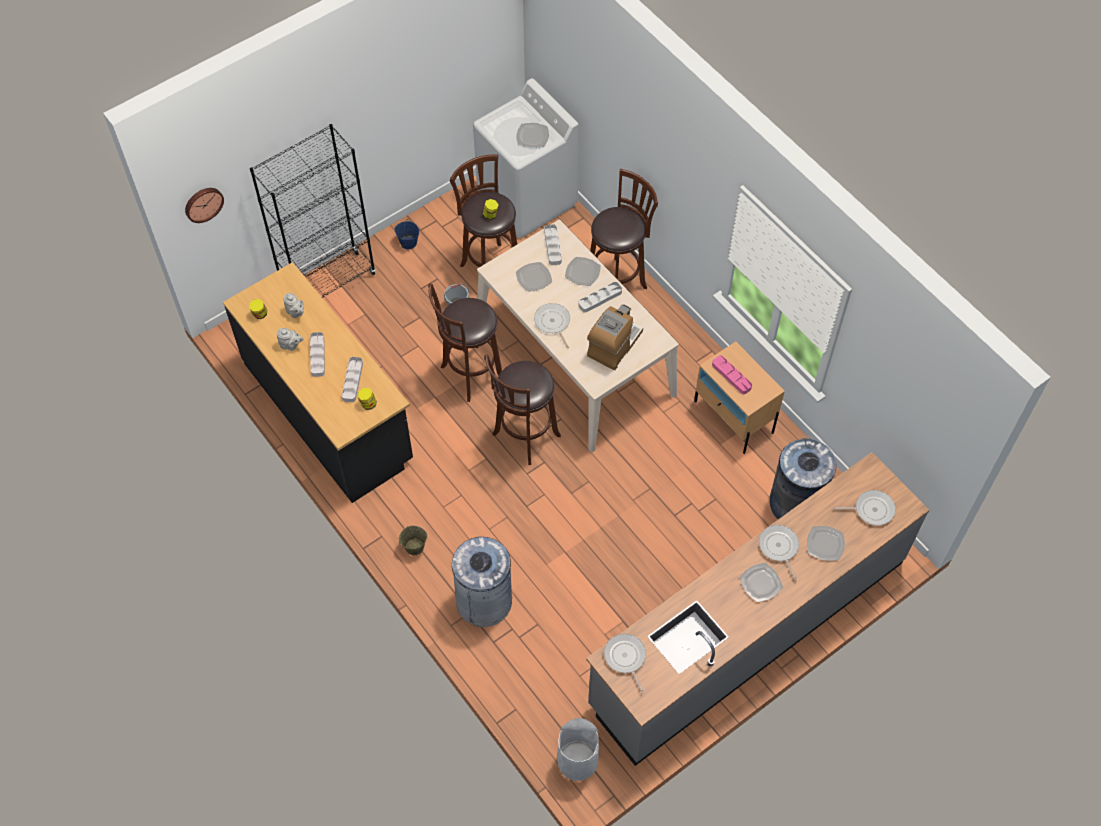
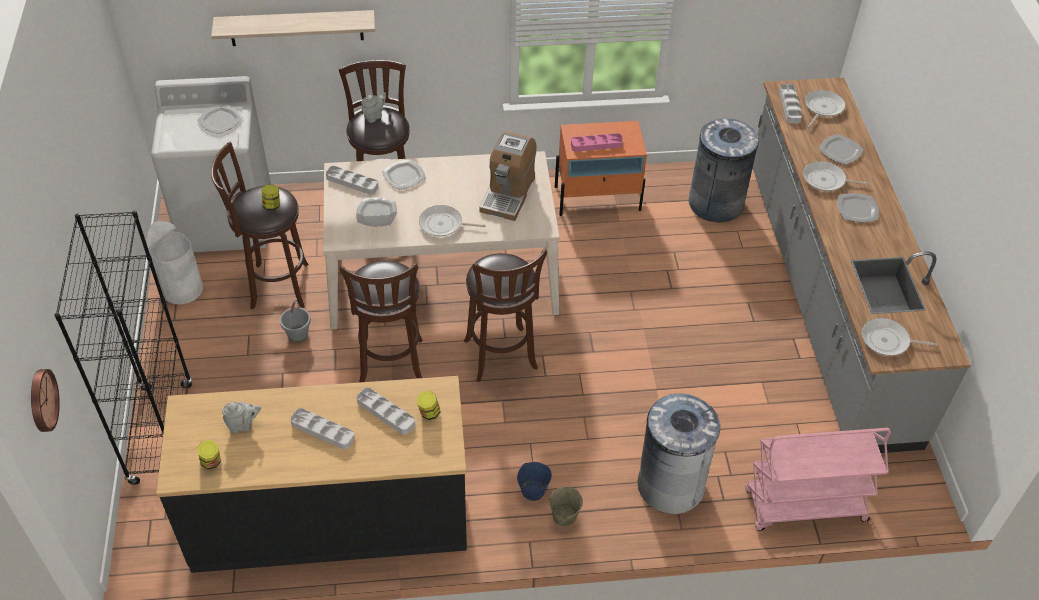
camera: 60 degrees left, 10 degrees down
(291, 345) = (285, 451): grey teapot -> grey teapot (374, 116)
(408, 242) = (179, 337): blue bucket -> blue bucket (532, 491)
(522, 699) = (804, 506): none -> pink cart
(577, 760) = (897, 493): white trash can -> white trash can (182, 289)
(600, 298) = (446, 178): grey tray -> grey tray (790, 106)
(612, 119) = (296, 28): none -> shelf
(614, 345) = (508, 194): coffee machine -> coffee machine turned 135 degrees counterclockwise
(734, 417) = (598, 198): beige nightstand -> orange nightstand

